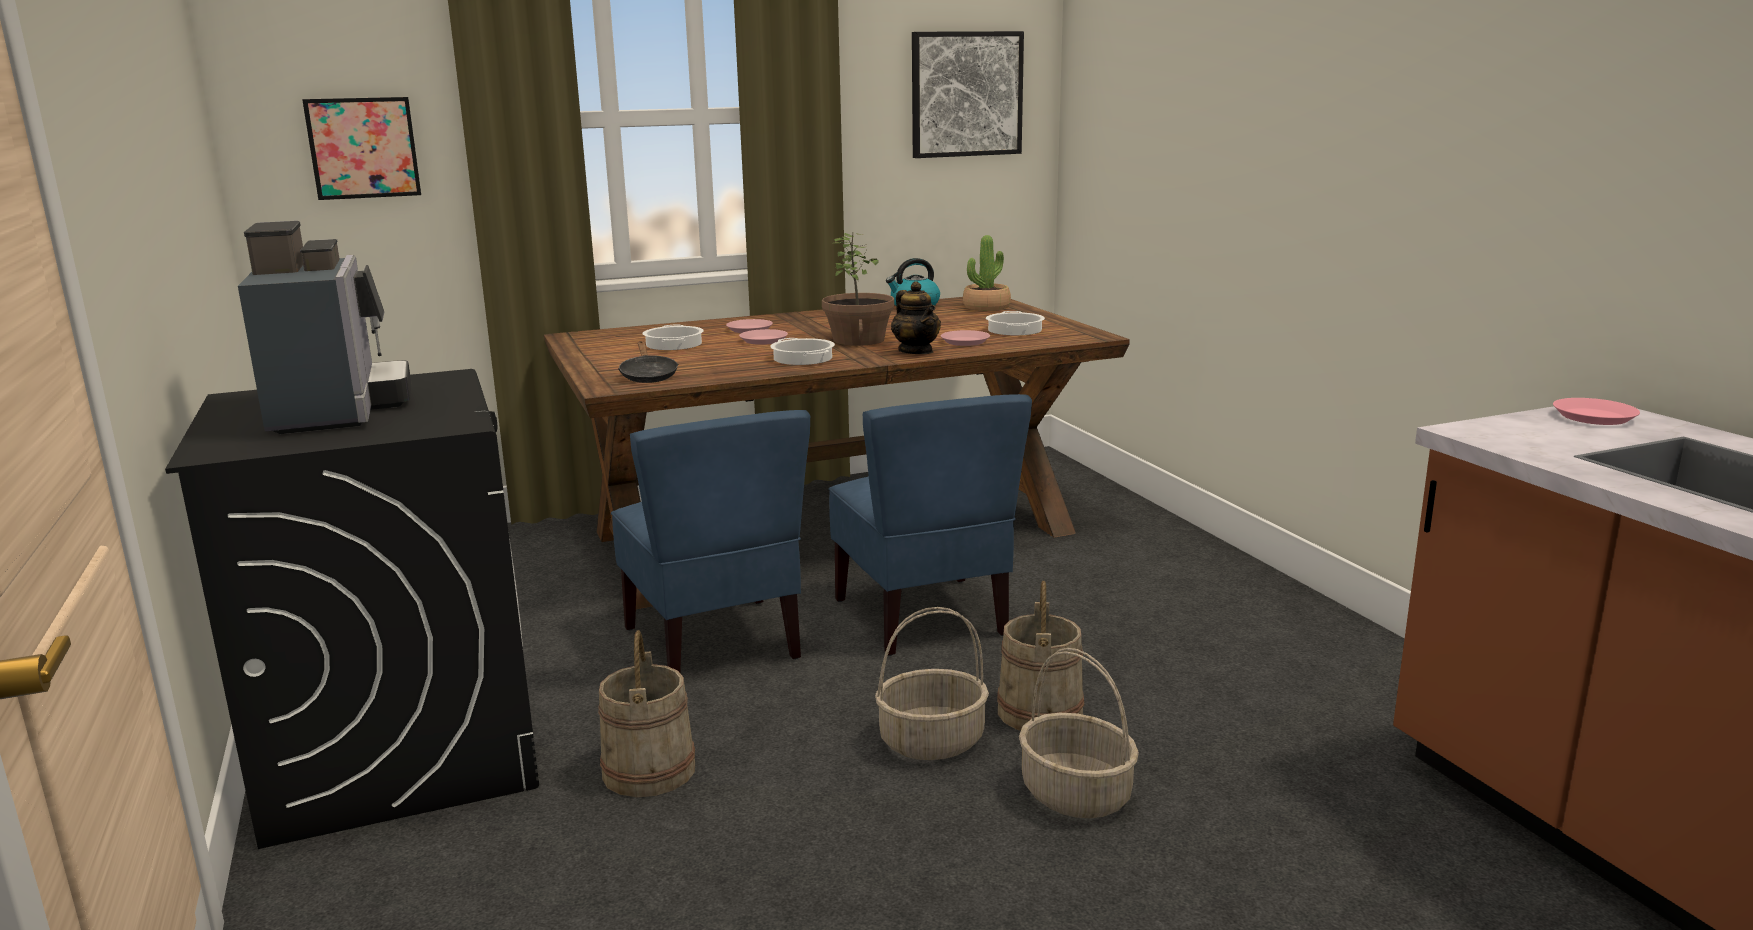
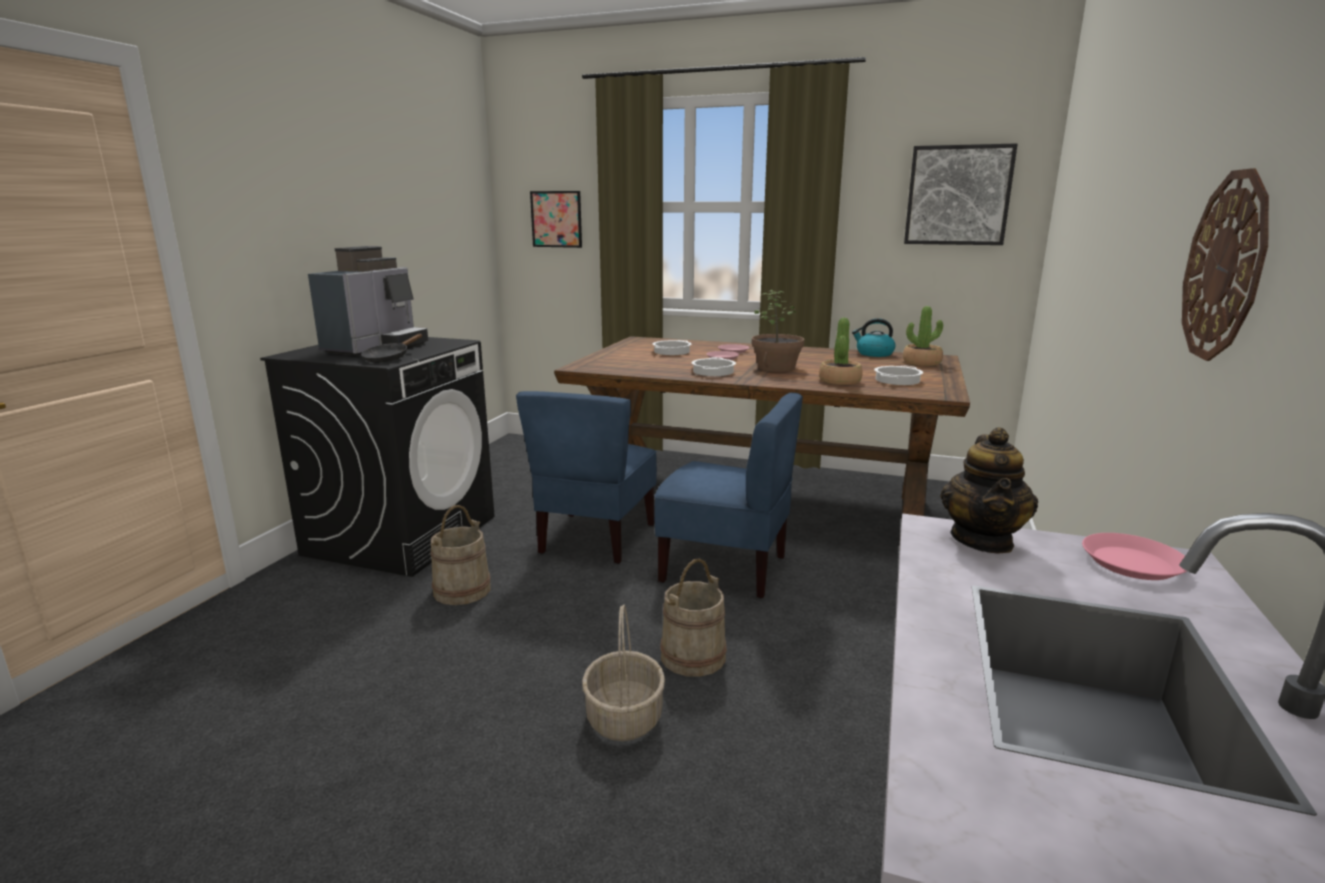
camera: 40 degrees right, 0 degrees up
(648, 376) = (611, 365): black frying pan -> black frying pan (389, 358)
(916, 351) = (790, 381): teapot -> teapot (983, 540)
(923, 617) = (725, 568): blue chair -> blue chair turned 90 degrees counterclockwise
(932, 741) = (605, 642): basket -> none
(965, 341) = (840, 381): pink plate -> potted plant
(1532, 169) = (1225, 266): none -> wall clock

